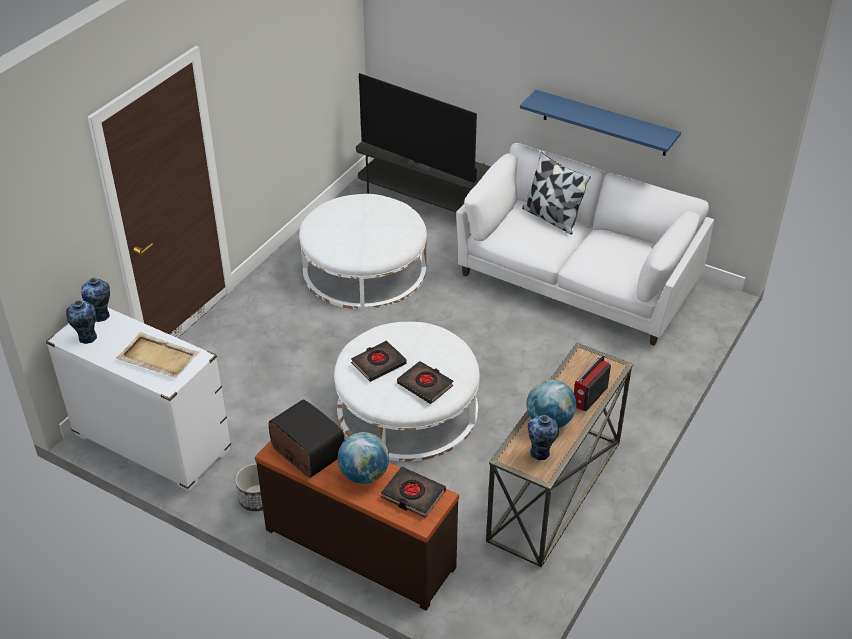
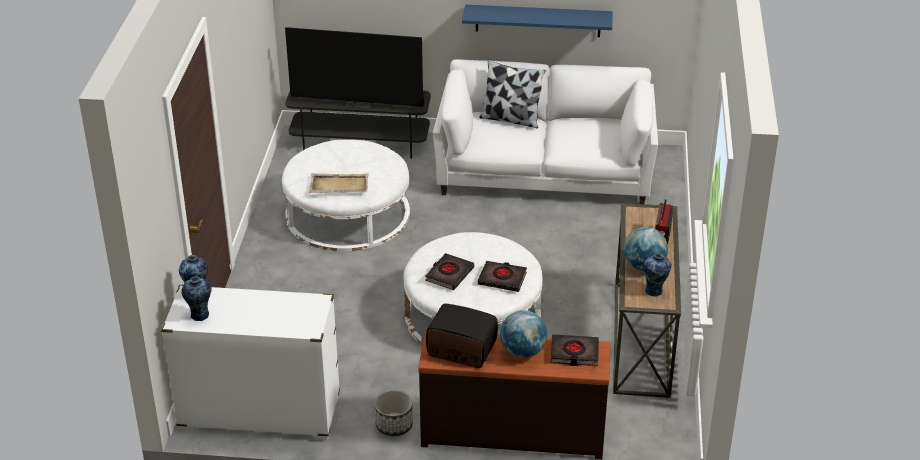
camera: 25 degrees left, 5 degrees down
(157, 357) = (281, 311): beige tray -> beige tray (338, 185)

